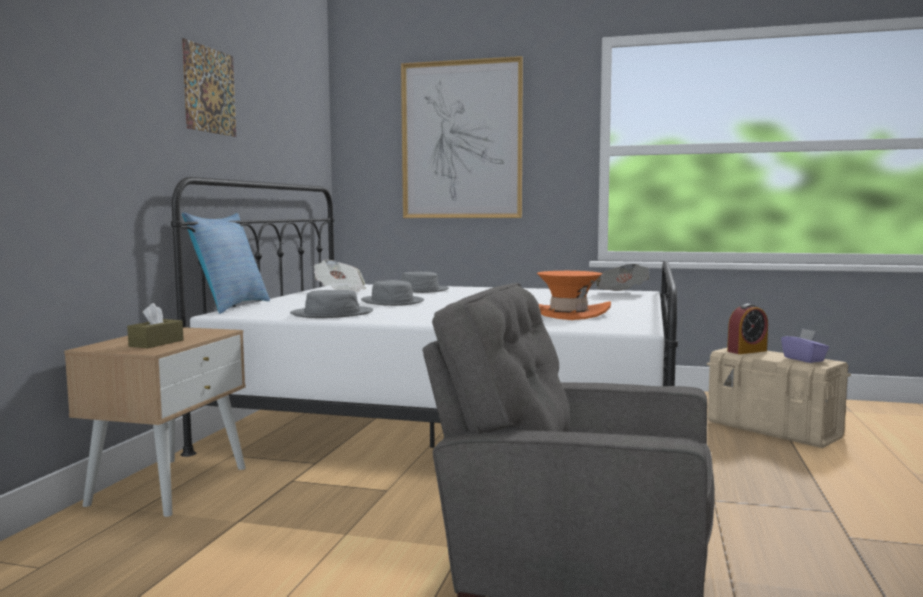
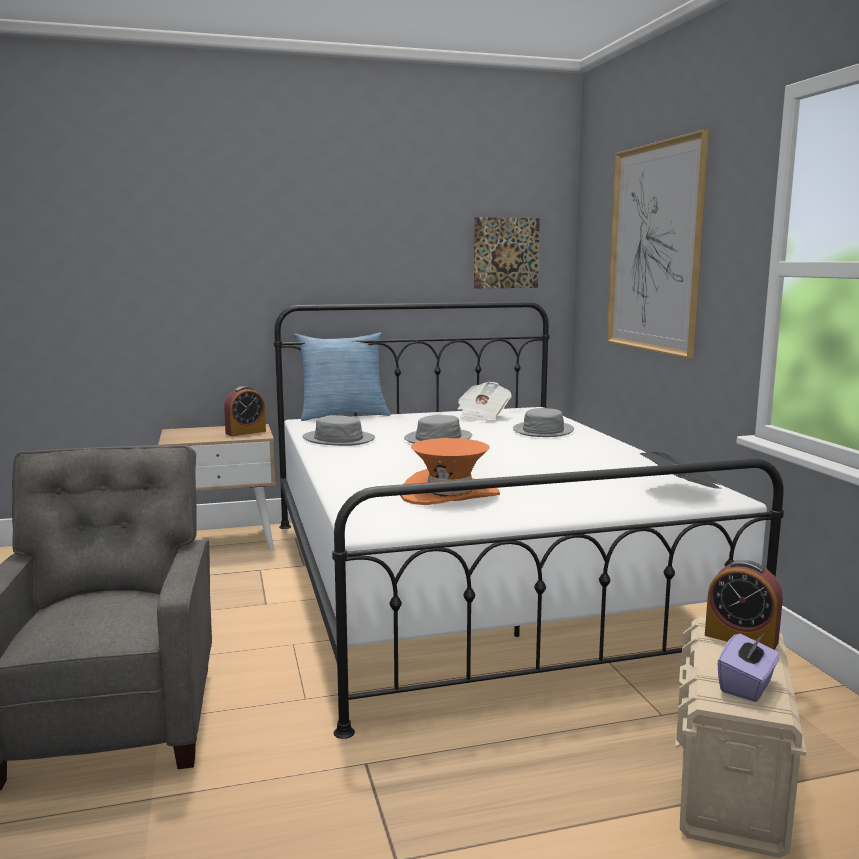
camera: 60 degrees right, 5 degrees up
(156, 343) = (199, 436): brown tissue box -> none
(189, 333) = (245, 432): none -> alarm clock
(210, 90) = (346, 224): picture -> picture (506, 253)

